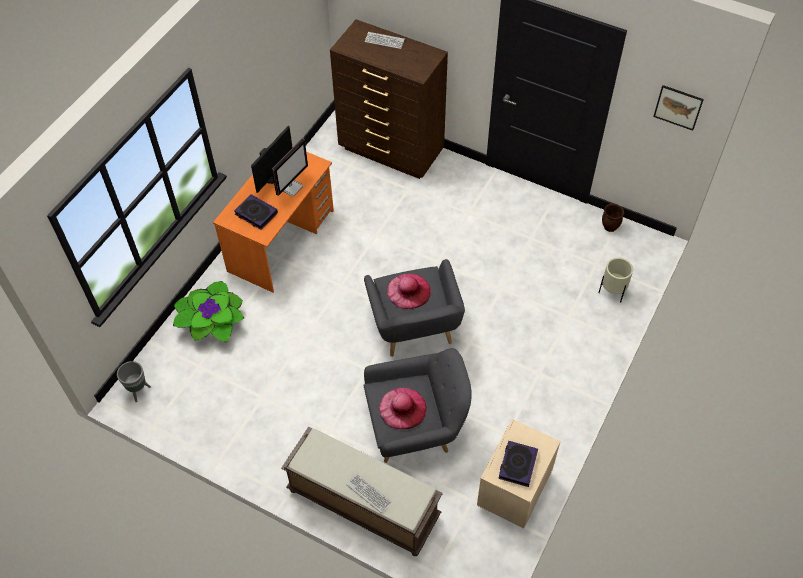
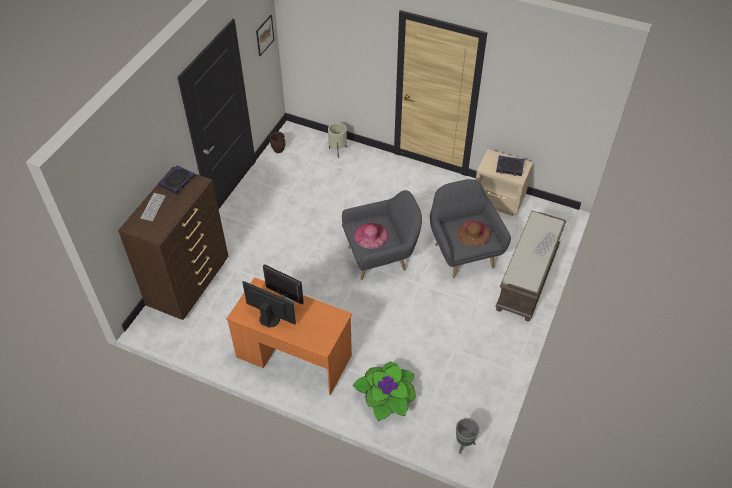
camera: 95 degrees left, 5 degrees down
(256, 214) = (316, 325): book -> book (177, 182)
(402, 408) = (473, 233): pink hat -> brown hat

